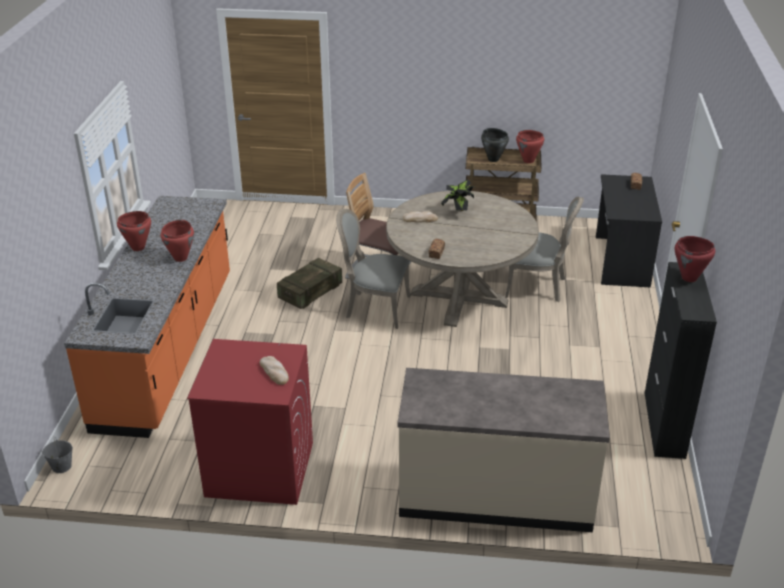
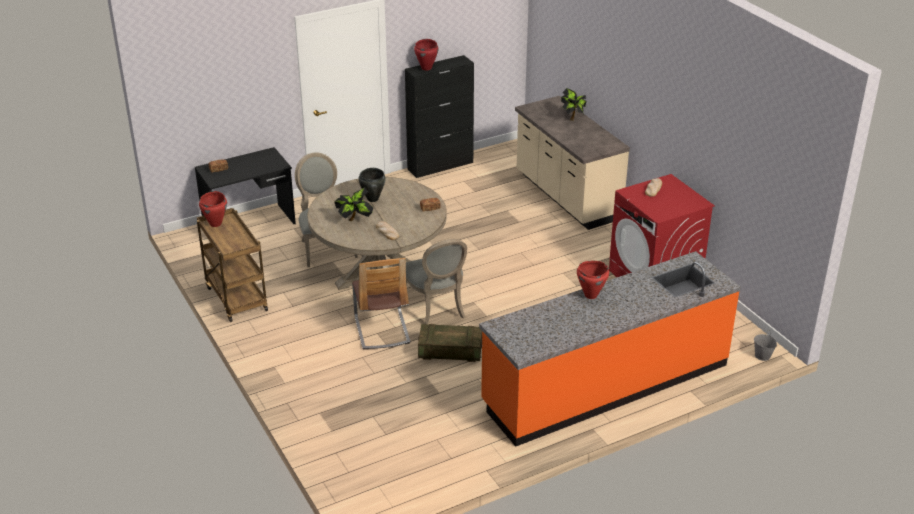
camera: 125 degrees left, 0 degrees up
(137, 247) = (605, 325): red cooking pot -> none
(493, 159) = (228, 241): black cooking pot -> black cooking pot (372, 199)
(524, 414) = (573, 118): none -> potted plant

